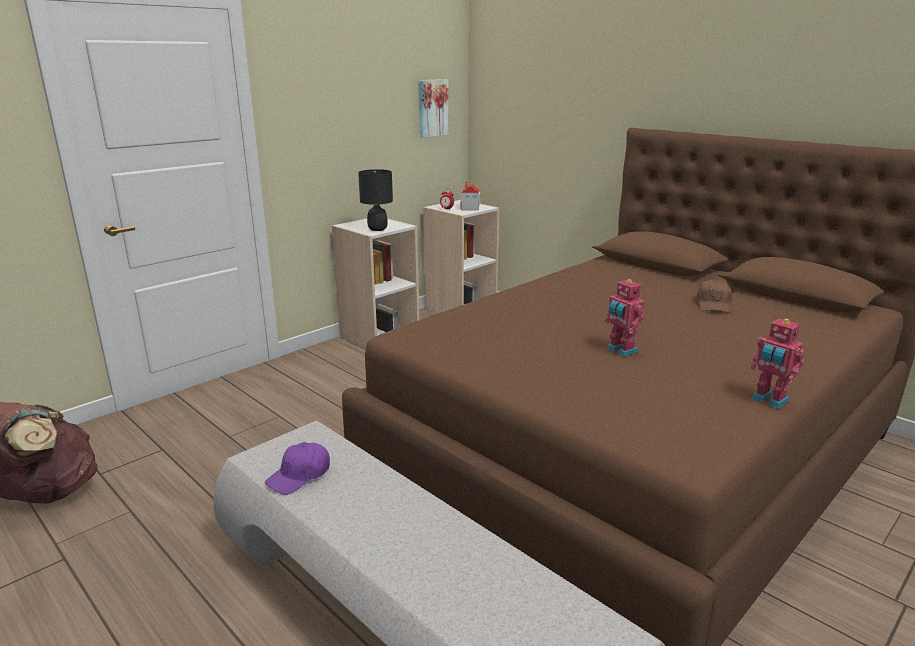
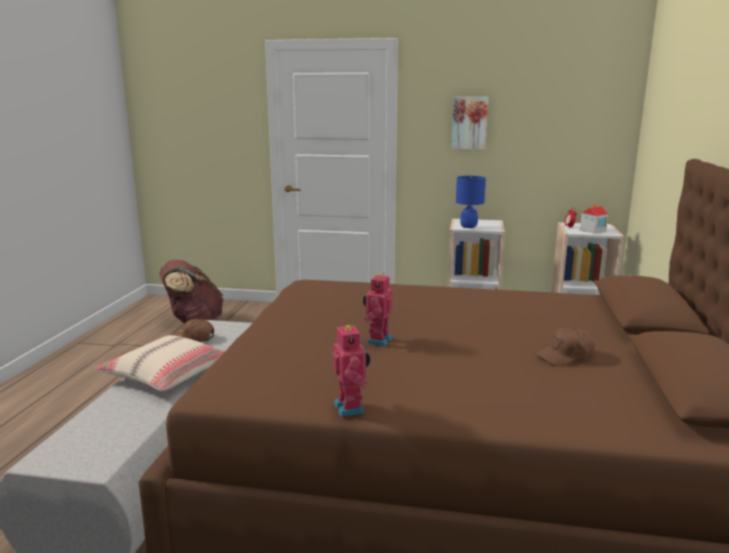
camera: 55 degrees right, 5 degrees down
(299, 476) = (194, 338): purple cap -> brown cap
(378, 230) = (468, 227): black table lamp -> blue table lamp
(392, 525) = (166, 374): none -> beige pillow
(432, 108) = (585, 130): picture -> picture (469, 123)
(769, 400) = (351, 408): toy robot -> toy robot turned 150 degrees clockwise

